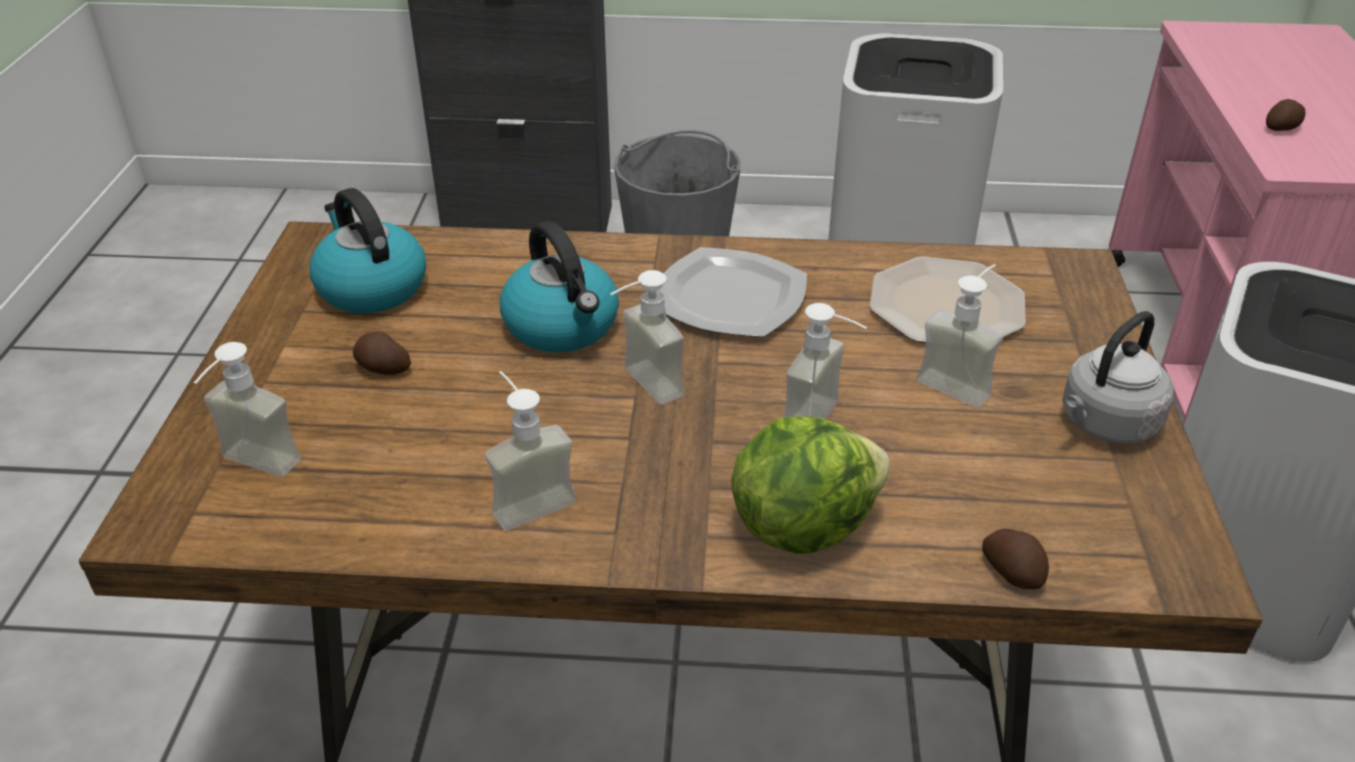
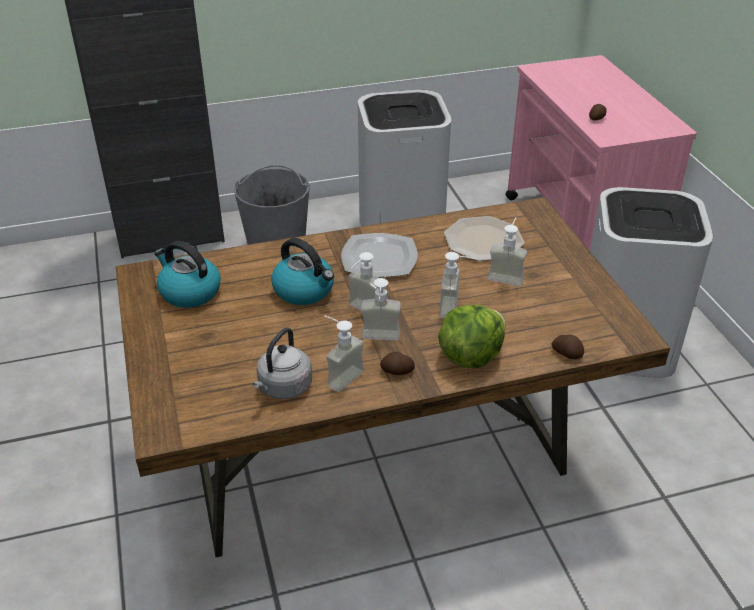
camera: 20 degrees left, 0 degrees up
(251, 469) = (193, 396): soap dispenser -> soap dispenser (380, 340)
(382, 368) = (225, 332): potato -> potato (397, 371)
(1105, 424) = (577, 281): grey kettle -> grey kettle (283, 388)

